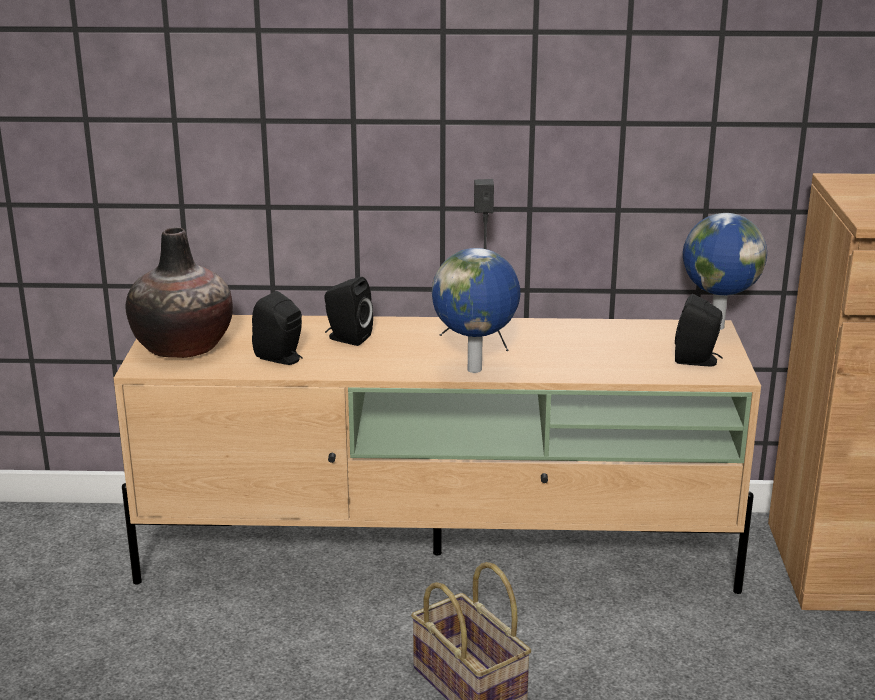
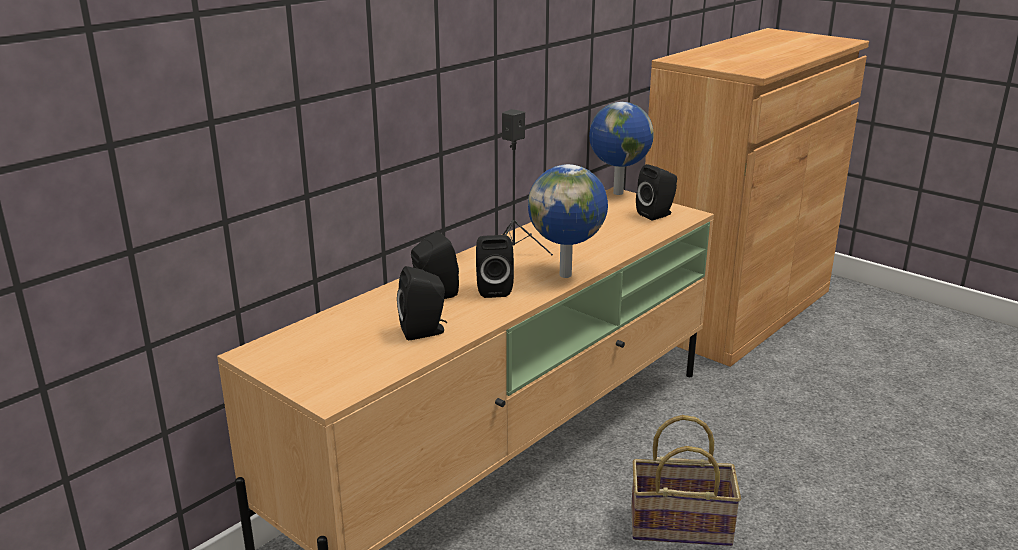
camera: 50 degrees left, 0 degrees up
(183, 346) = (321, 363): vase -> none
(396, 353) = (493, 289): none -> black speaker

